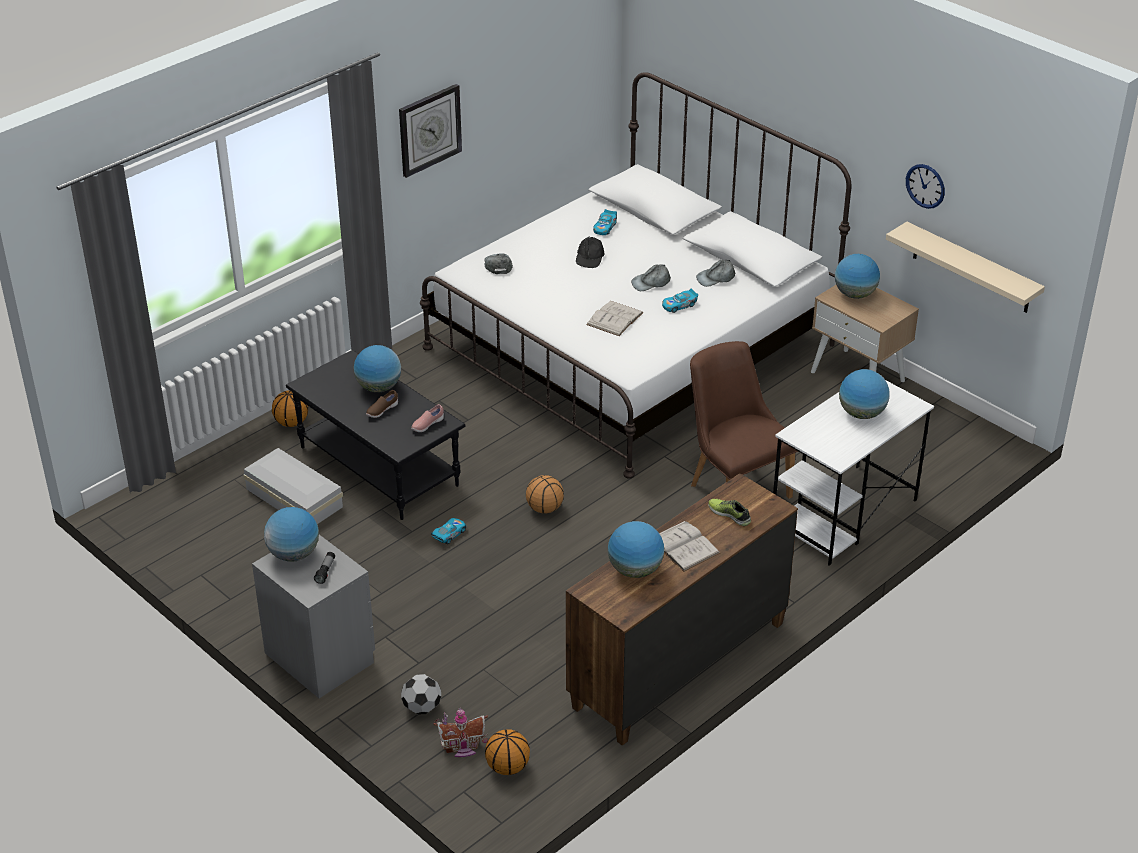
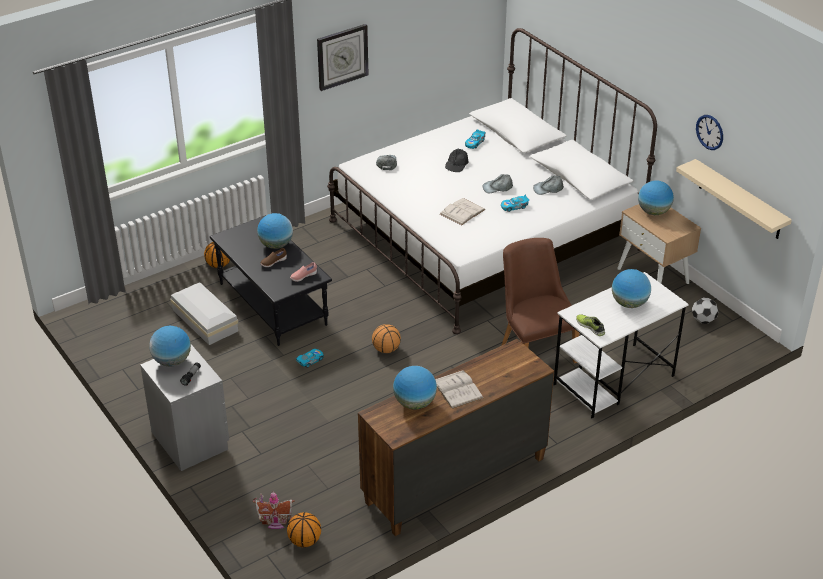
camera: 10 degrees right, 0 degrees up
(422, 707) = (254, 487): football -> football (703, 320)
(730, 514) = (500, 369): shoe -> shoe (590, 327)

